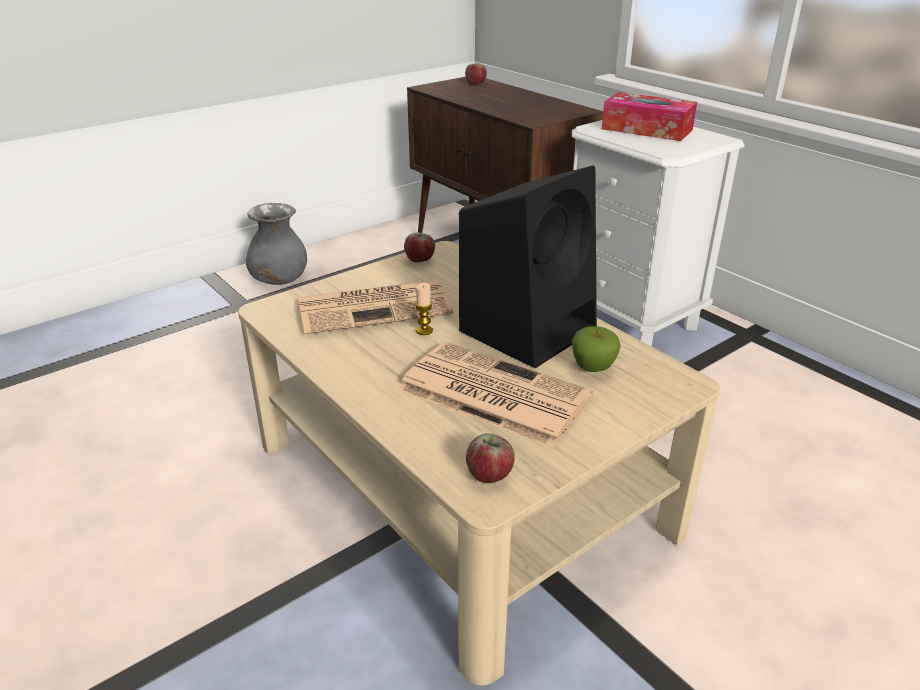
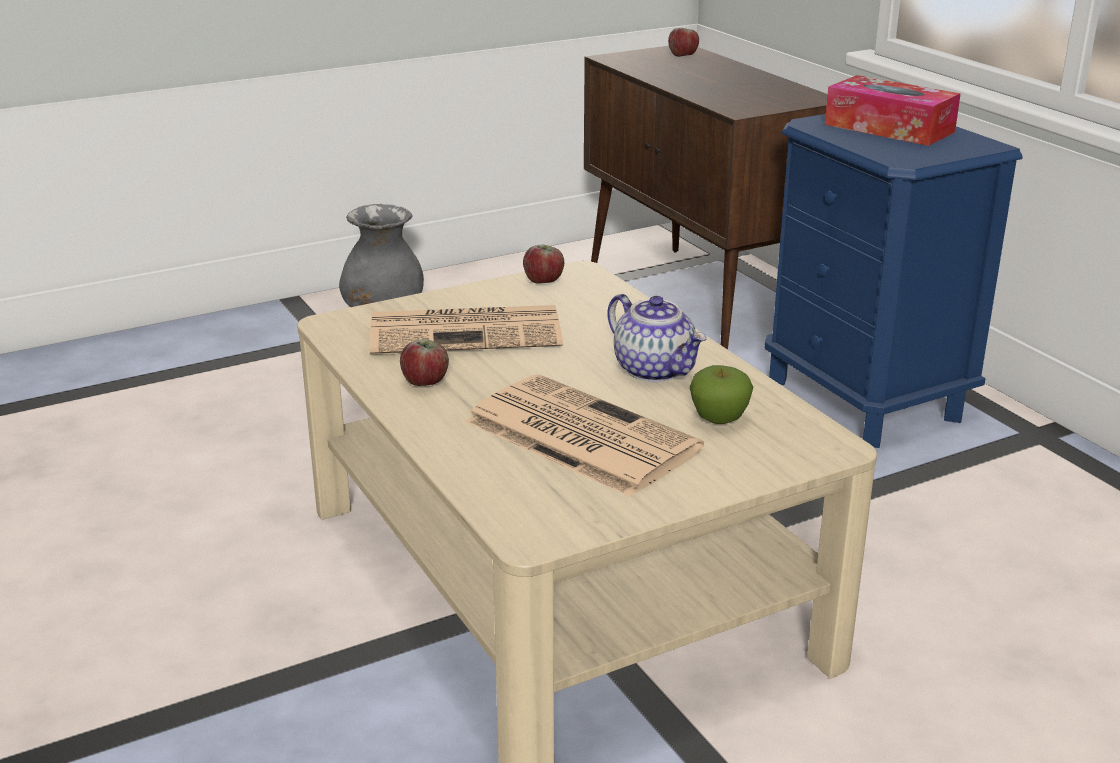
camera: 10 degrees right, 5 degrees down
(424, 330) = (520, 362): candle -> none
(489, 475) = (543, 516): apple -> apple (425, 382)
(529, 328) = (655, 370): black speaker -> teapot
(629, 318) = (865, 399): white nightstand -> blue nightstand

